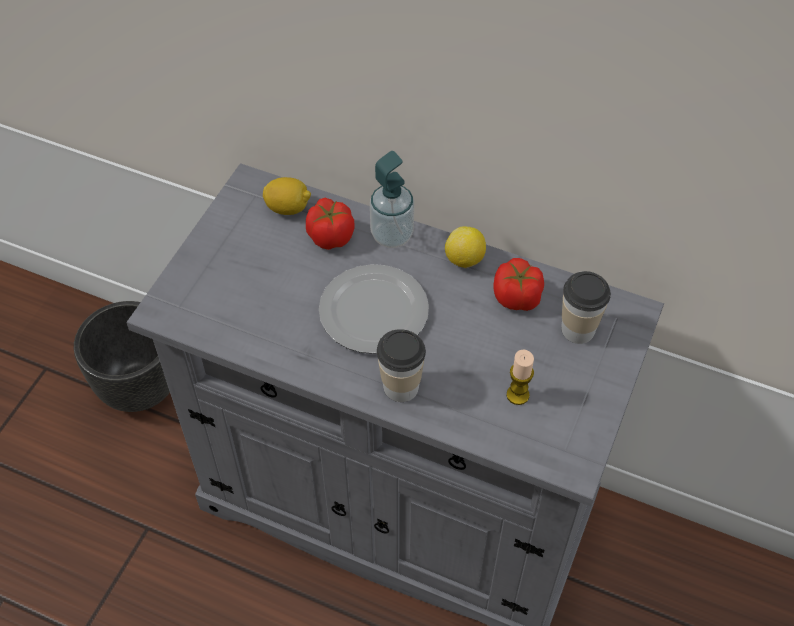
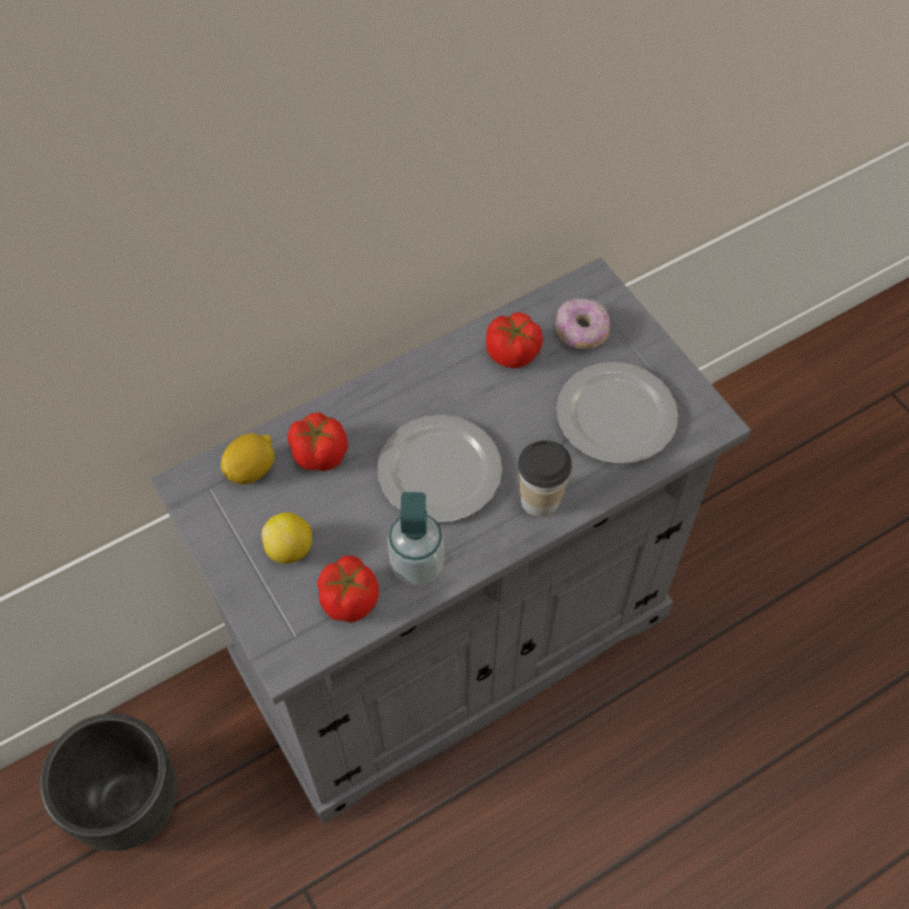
camera: 55 degrees left, 5 degrees up
(230, 319) = (349, 599): none -> tomato
(392, 235) = (362, 403): soap dispenser -> soap dispenser (417, 566)
(465, 260) = (440, 365): lemon -> lemon (290, 549)
(517, 395) = (614, 417): candle -> plate
(578, 329) = (581, 332): cup -> donut

